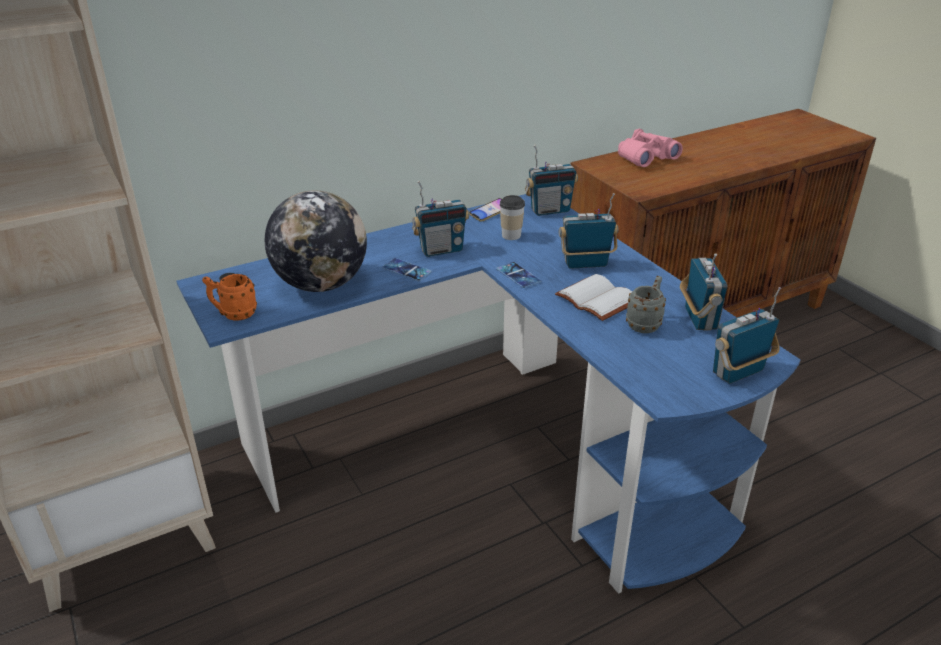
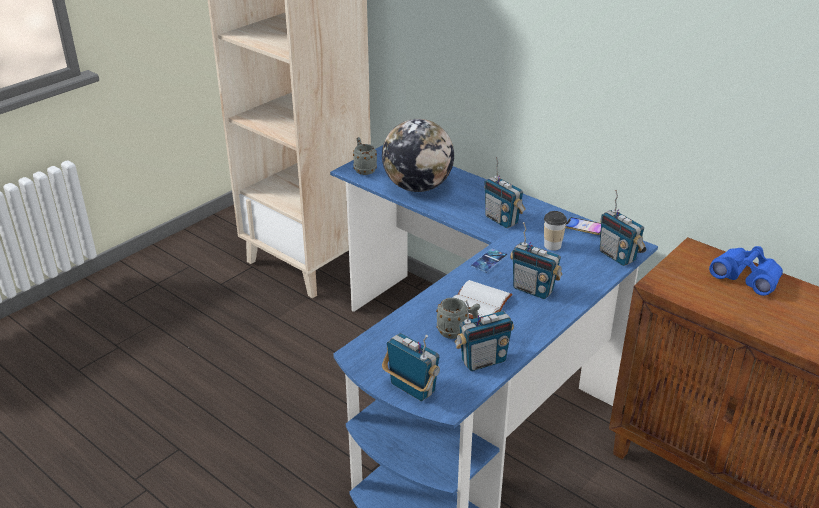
camera: 70 degrees right, 0 degrees up
(234, 314) = (363, 169): orange mug -> grey mug
(406, 270) = (460, 213): phone -> none
(585, 264) = (533, 290): radio -> radio turned 150 degrees clockwise
(645, 157) = (746, 277): pink binoculars -> blue binoculars

